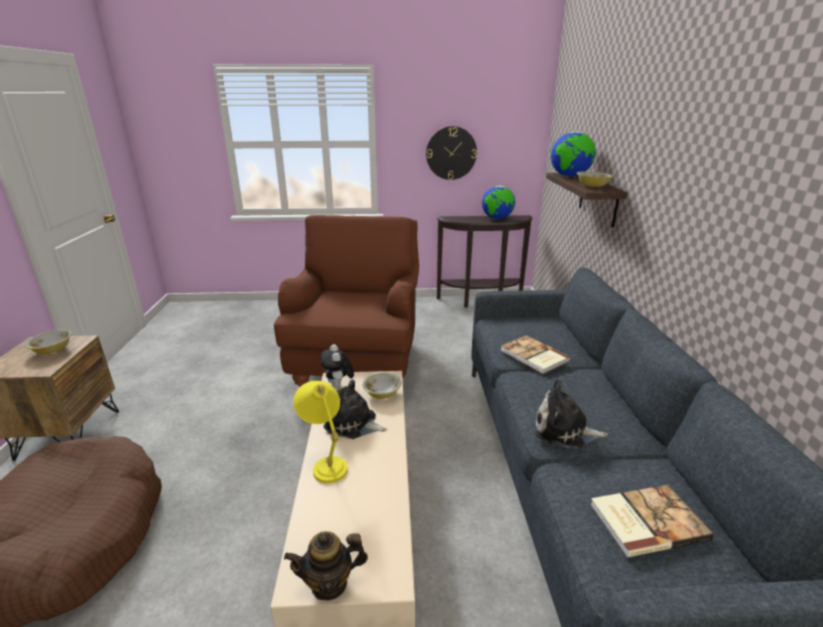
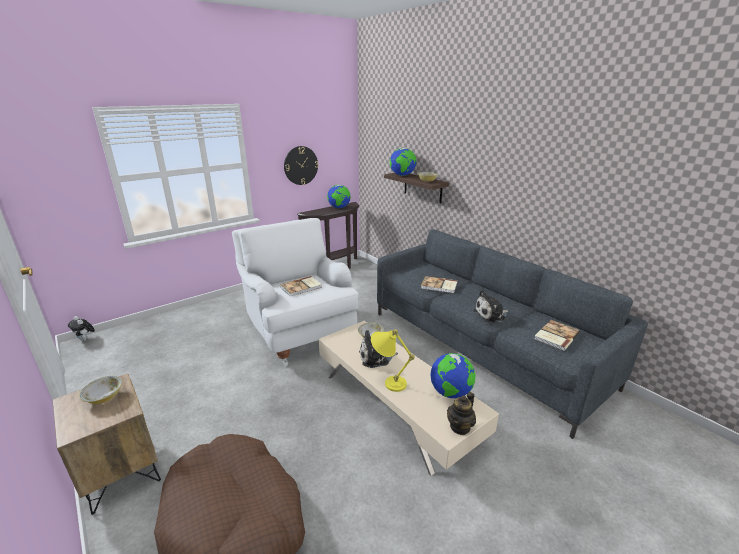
camera: 35 degrees left, 0 degrees up
(338, 386) = (340, 342): plush toy -> plush toy (85, 340)
(346, 302) = (301, 287): none -> book
(358, 361) = (299, 331): brown armchair -> white armchair
(383, 523) = (450, 393): none -> globe

